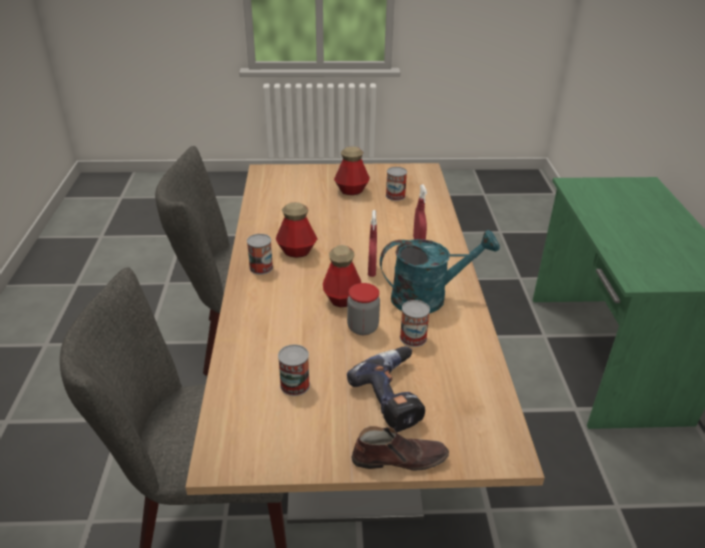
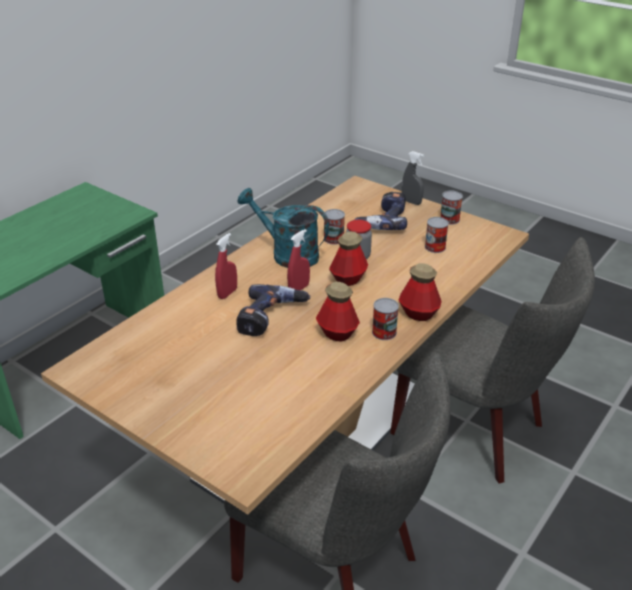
camera: 140 degrees left, 0 degrees up
(351, 190) = (193, 380): bottle -> bottle (418, 314)
(359, 240) = (271, 318): none -> power drill
(395, 196) = (164, 350): can -> can (449, 219)
(399, 458) = (411, 202): brown shoe -> grey spray bottle

